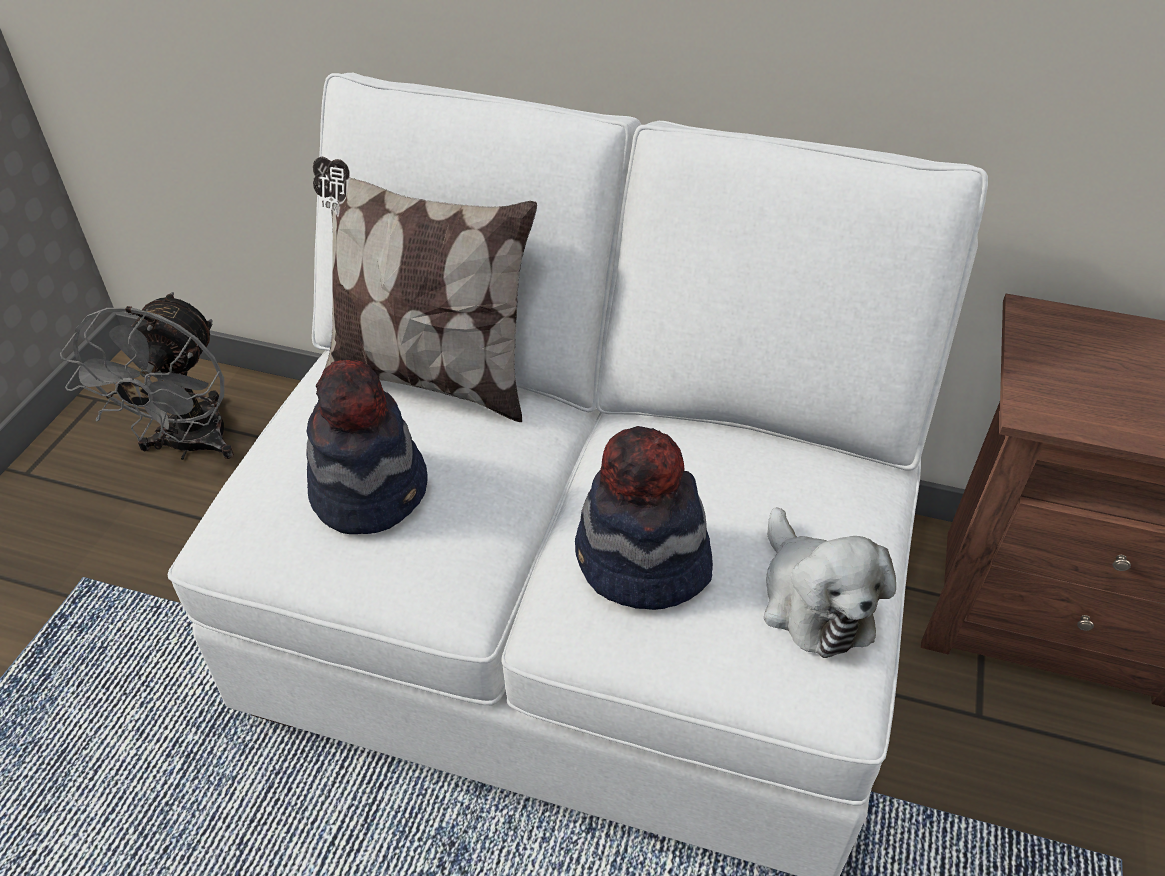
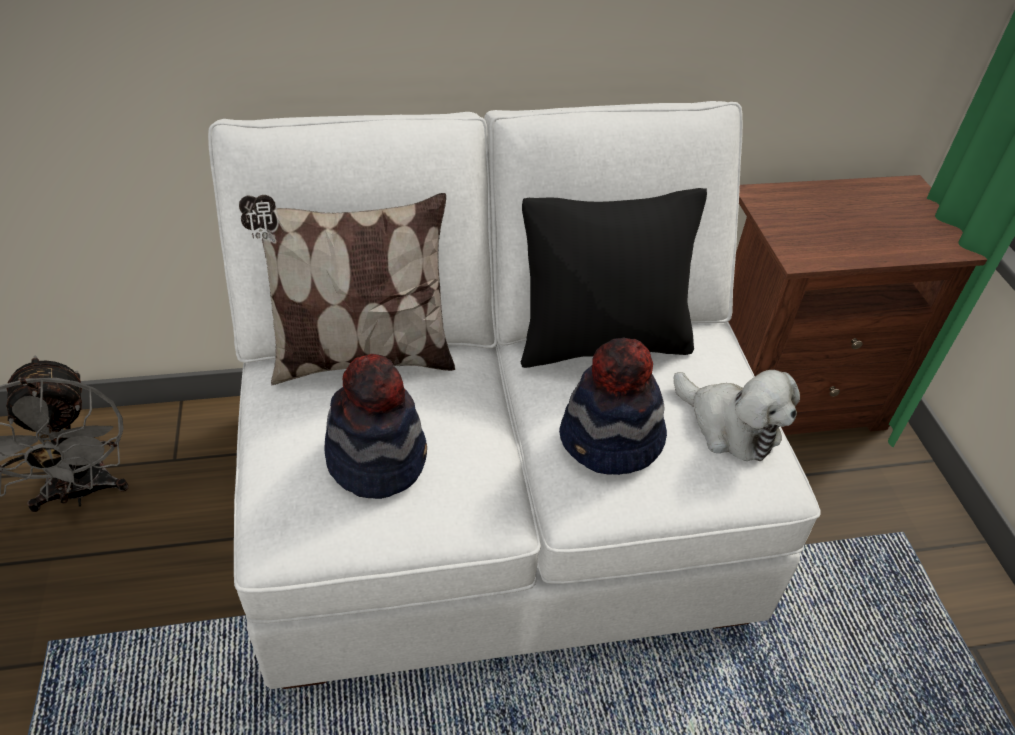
camera: 30 degrees left, 0 degrees up
(715, 445) = (602, 343): none -> black pillow

